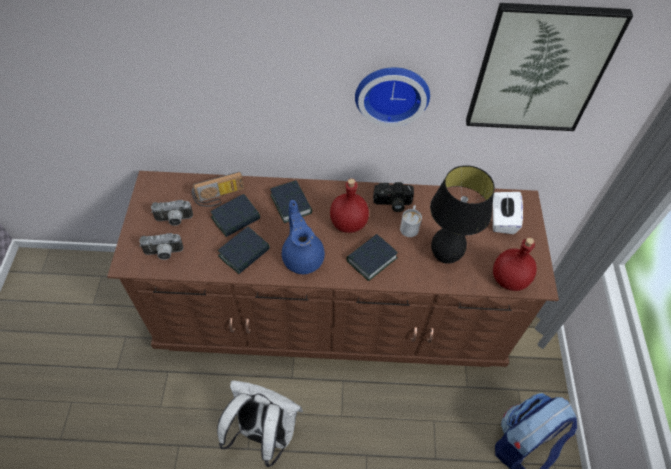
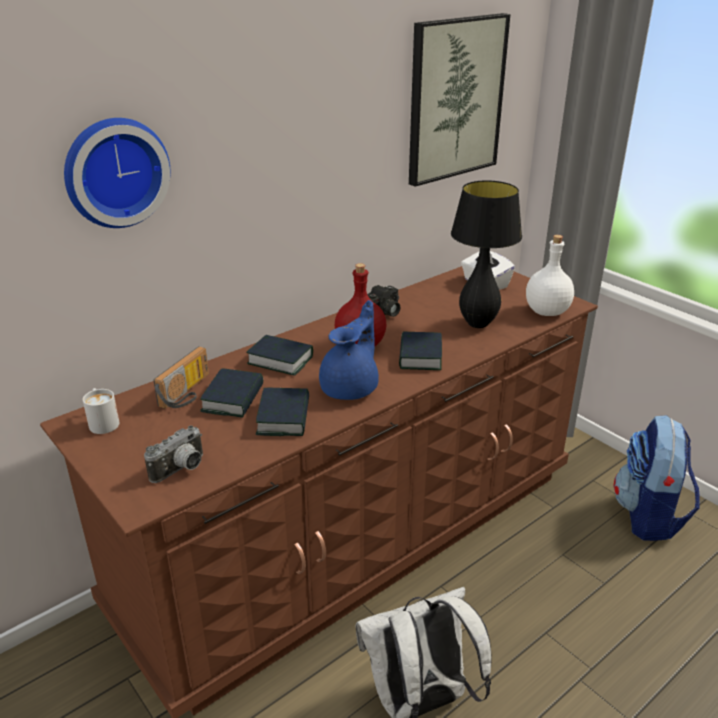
camera: 40 degrees left, 25 degrees down
(174, 220) = (154, 437): camera -> none
(303, 256) = (351, 388): blue teapot -> blue teapot turned 90 degrees clockwise
(392, 92) = (340, 166): wall clock -> wall clock (115, 172)
(410, 226) = (418, 321): white mug -> white mug (103, 422)
(508, 279) = (546, 312): red bottle -> white bottle

